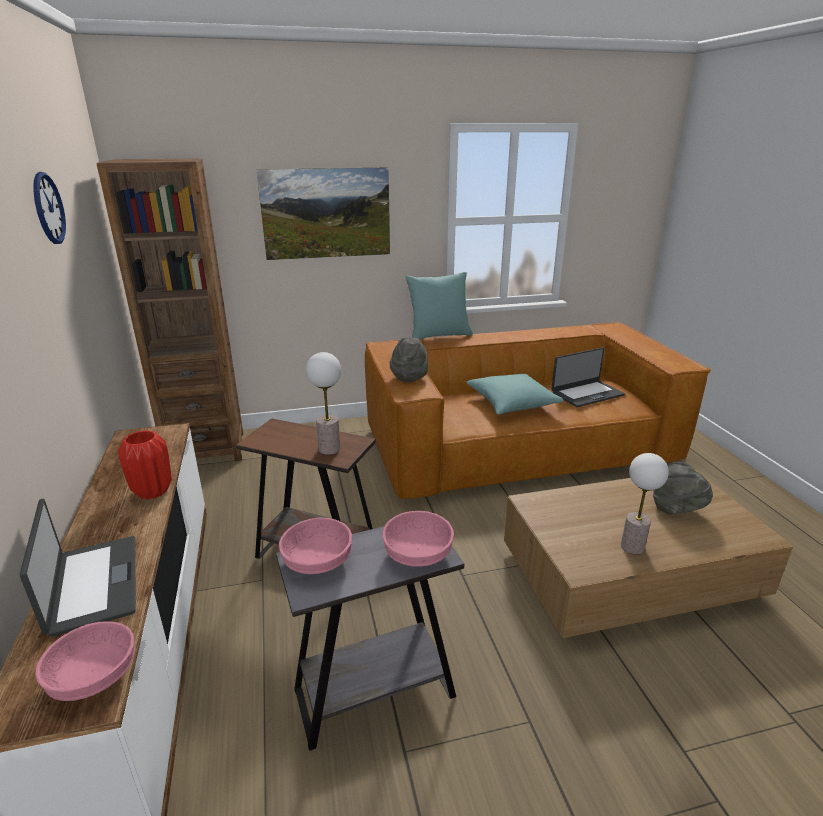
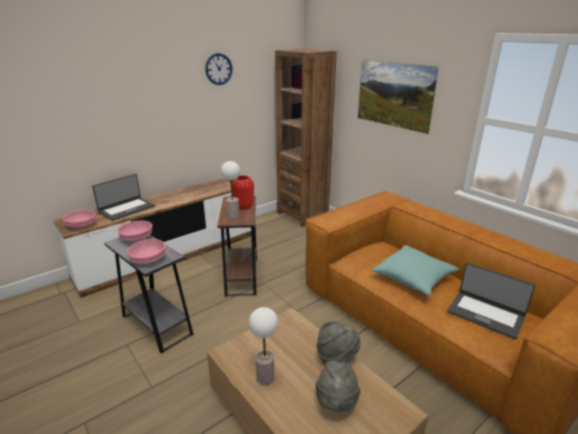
camera: 65 degrees right, 0 degrees up
(152, 492) = (188, 198): red vase -> red vase (243, 207)
(409, 376) = (347, 214): grey hat -> grey hat (336, 357)
(439, 336) = (436, 208): turquoise pillow -> none

